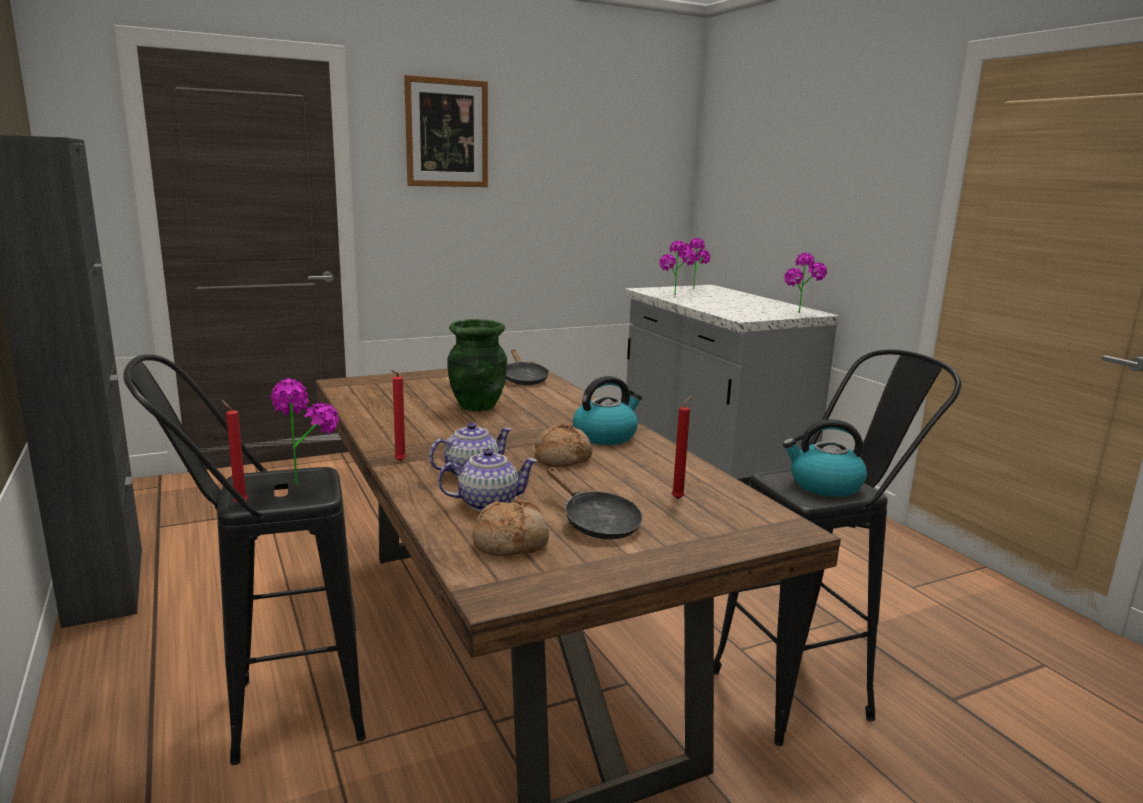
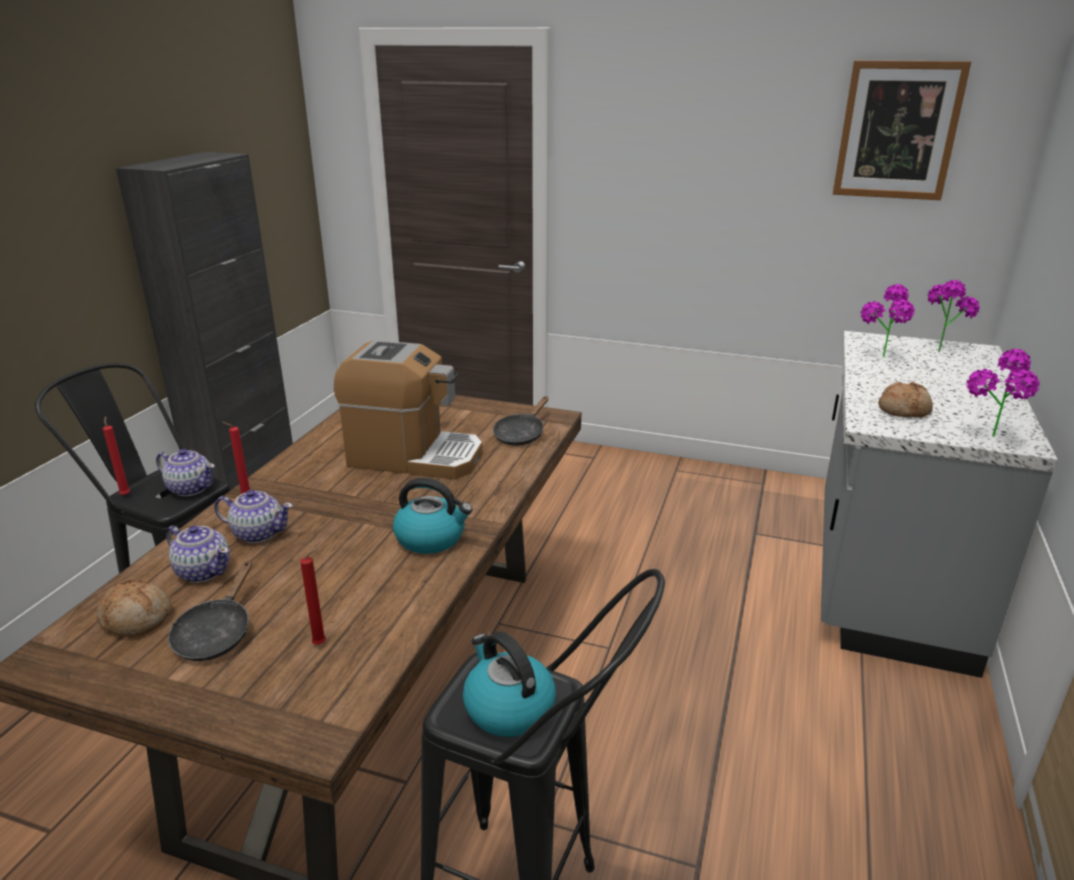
camera: 45 degrees right, 10 degrees up
(305, 479) = (190, 488): potted plant -> teapot
(447, 133) = (653, 120): picture -> picture (898, 131)
(476, 406) = (414, 456): green vase -> coffee machine
(562, 458) = (344, 548): bread -> bread (904, 410)

